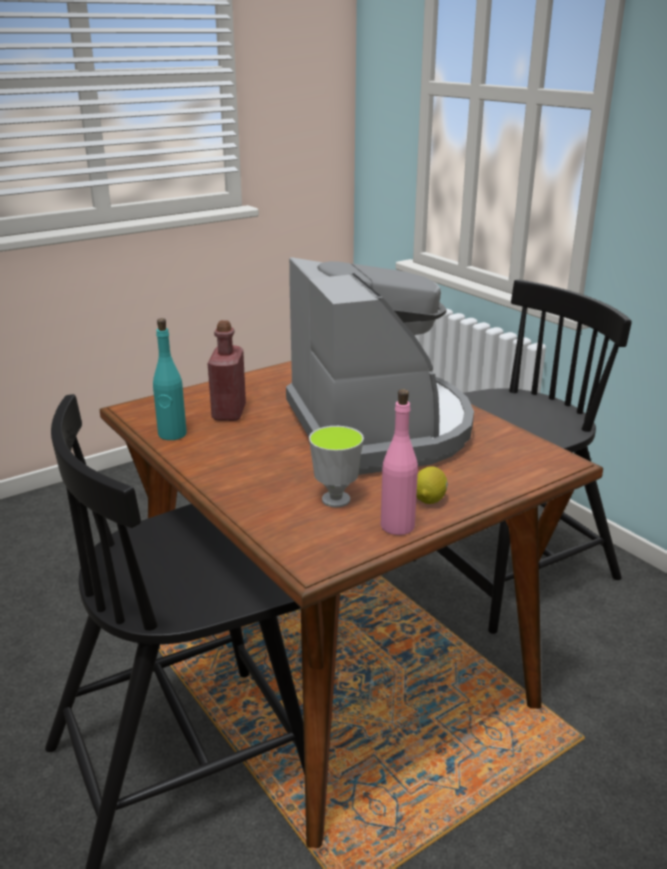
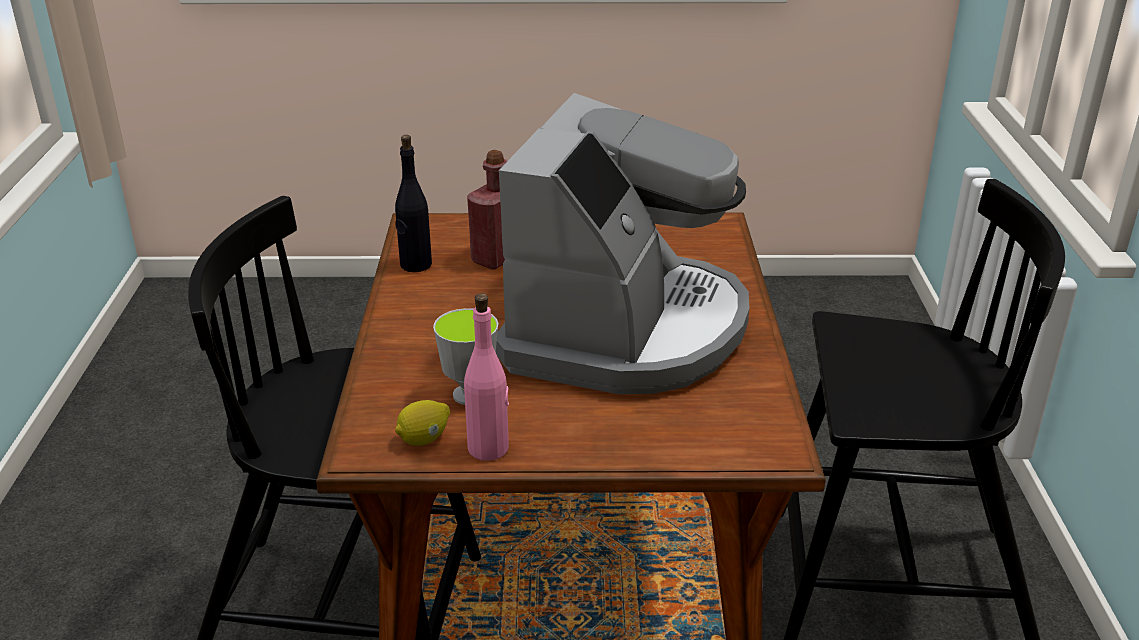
camera: 35 degrees right, 5 degrees up
(172, 434) = (415, 265): turquoise bottle -> black bottle
(429, 499) = (561, 433): lemon -> lemon (424, 439)

